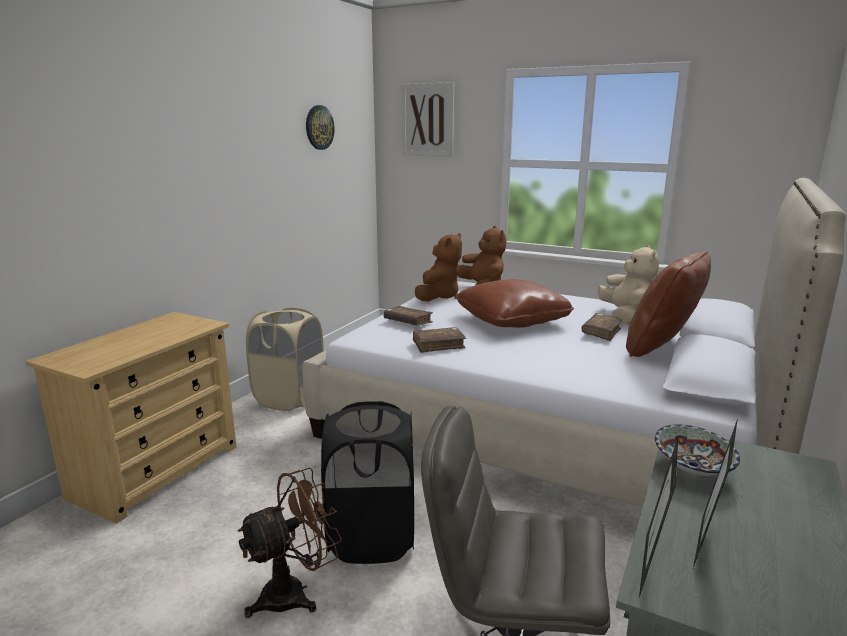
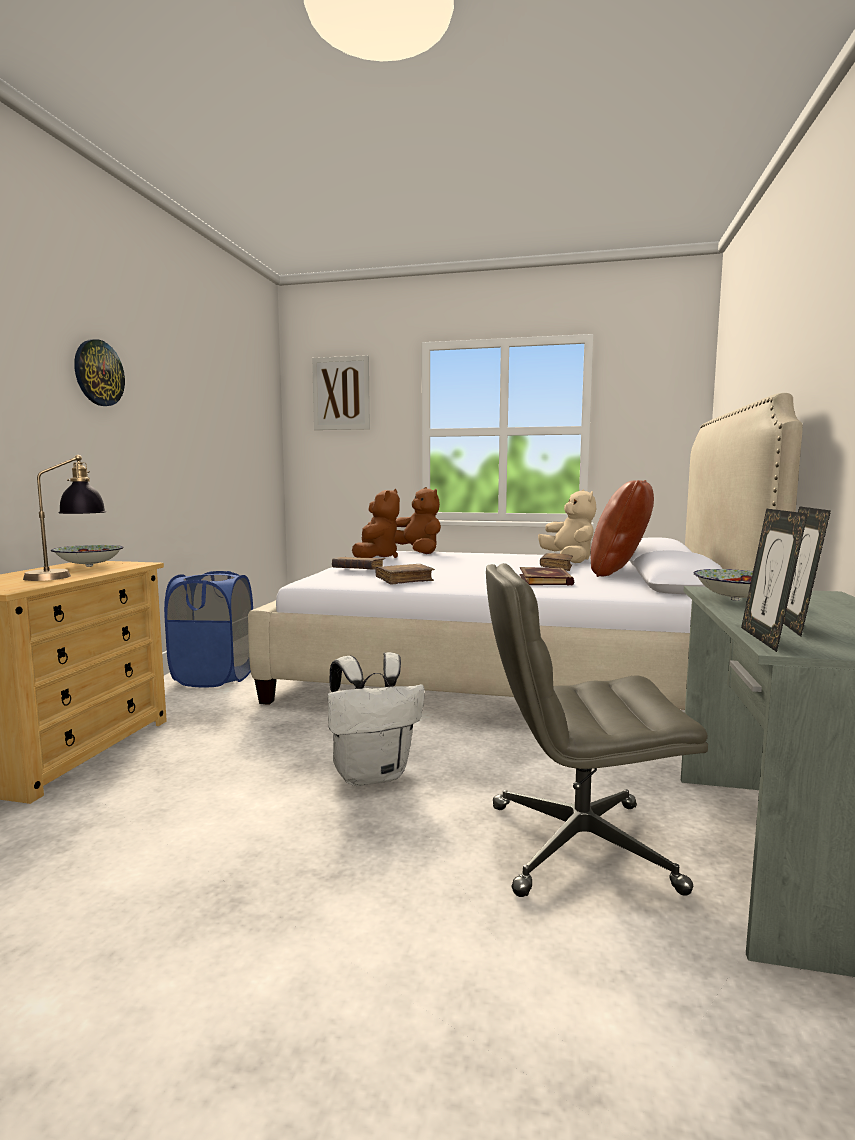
camera: 15 degrees left, 10 degrees down
(144, 345) = (68, 575): none -> table lamp
(169, 326) = (89, 566): none -> bowl
(289, 399) = (214, 677): beige laundry basket -> blue laundry basket
(294, 592) = (304, 831): brown fan -> none
(319, 127) = (232, 388): wall clock -> wall clock (98, 373)
(372, 537) = (372, 774): black laundry basket -> white backpack
(512, 320) = (465, 566): brown pillow -> none
(575, 356) = (546, 580): none -> book

